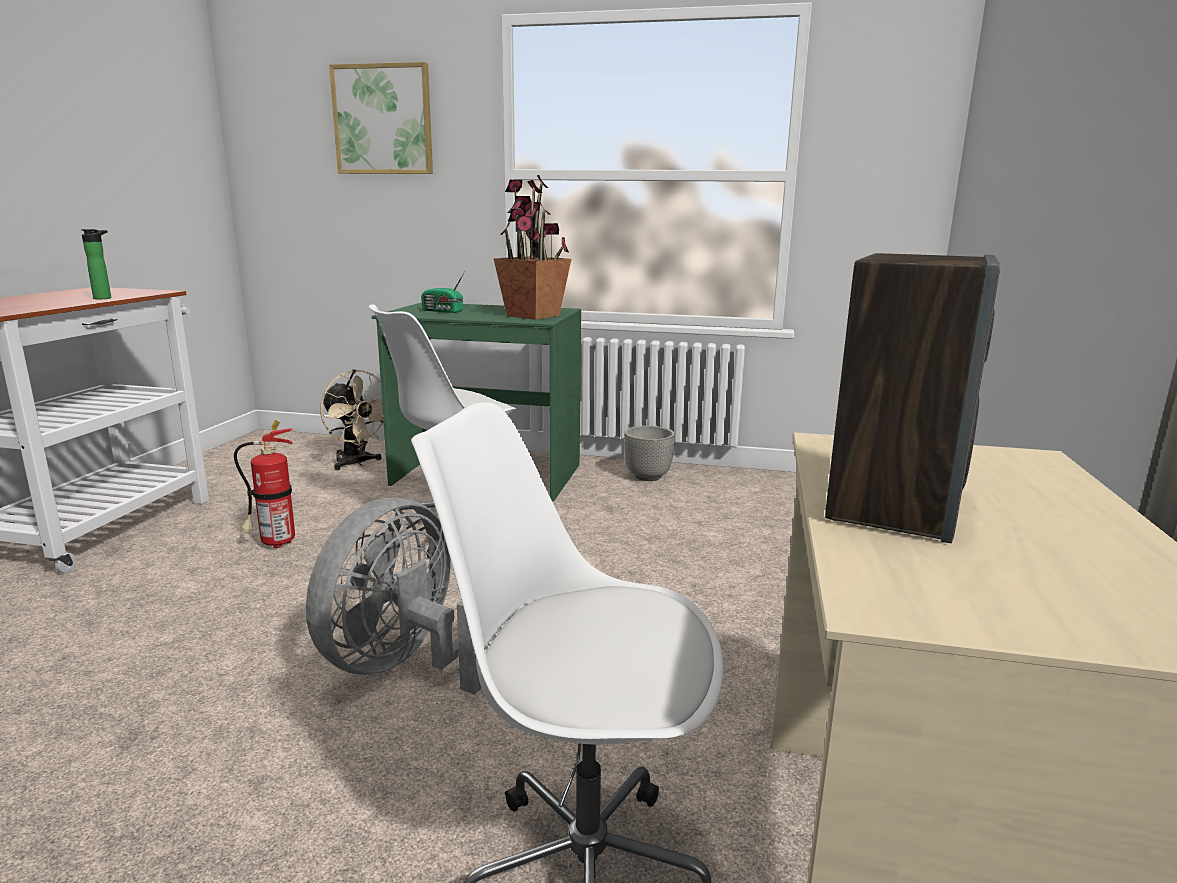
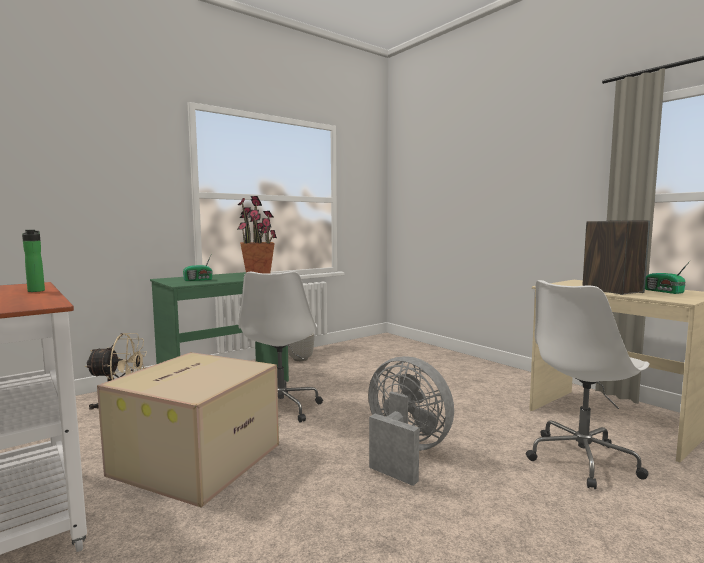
camera: 50 degrees left, 10 degrees down
(274, 544) = (197, 458): fire extinguisher -> cardboard box
(383, 120) = (99, 154): picture -> none
(412, 664) = (404, 453): grey fan -> grey fan turned 150 degrees clockwise
(1069, 570) = (664, 291): none -> radio

